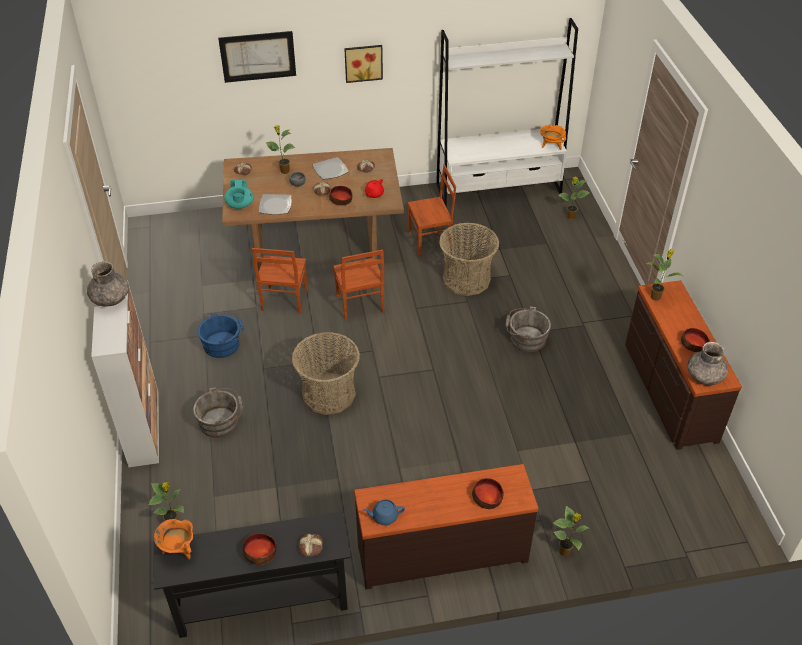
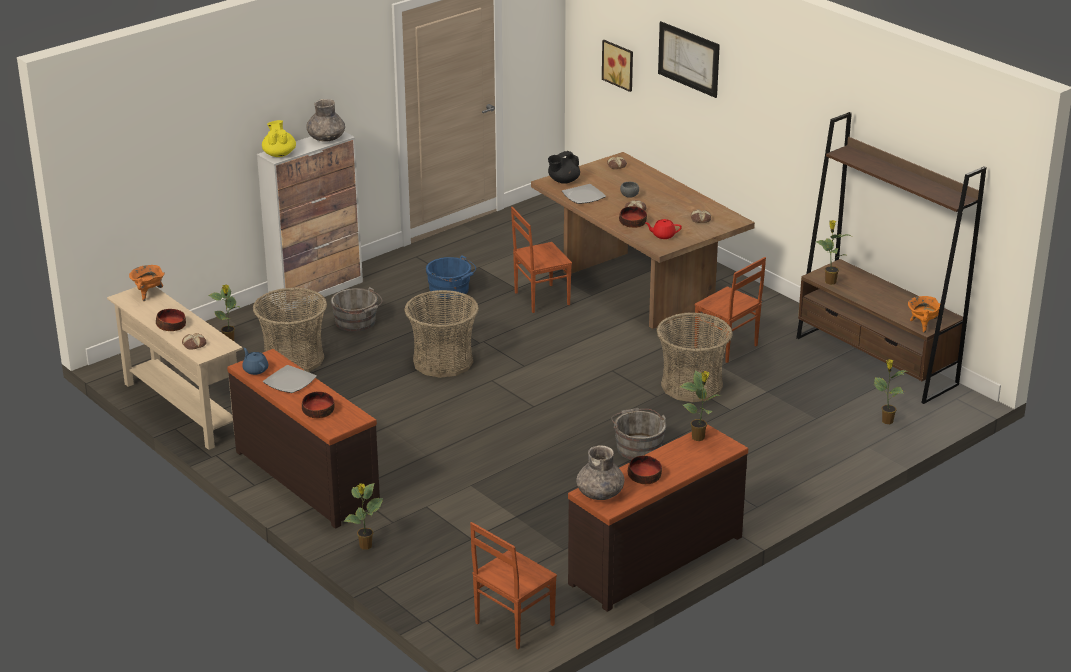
camera: 60 degrees right, 15 degrees down
(109, 341) = (279, 154): none -> yellow teapot
(240, 205) = (563, 181): turquoise teapot -> black teapot
(243, 488) = (293, 359): none -> basket
(263, 605) = (182, 409): black console table -> beige console table
(284, 171) = (641, 183): potted plant -> potted plant (830, 281)
(331, 170) = (673, 204): plate -> plate (290, 382)
(359, 305) = (580, 338): brown chair -> brown chair (513, 624)
(363, 62) = (776, 115): picture -> picture (619, 64)
(499, 189) = (876, 361): white bookcase -> brown bookcase

